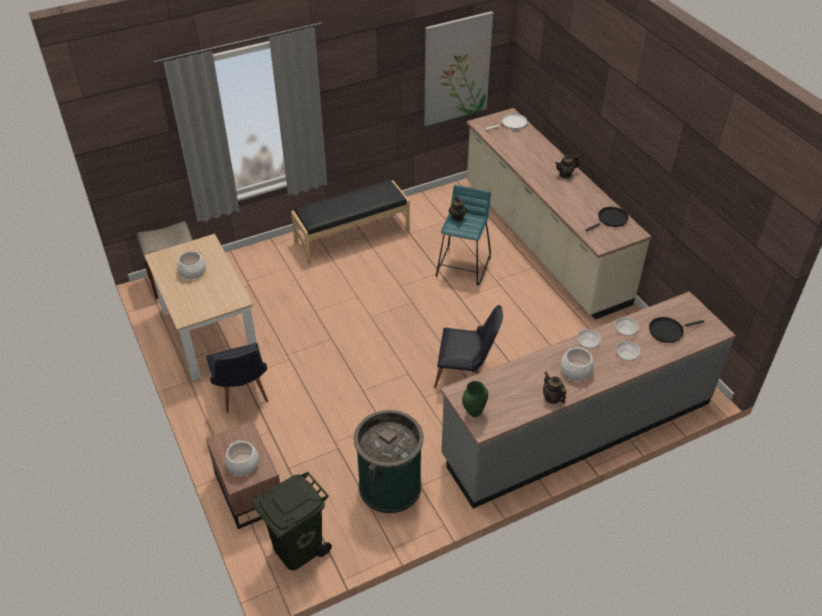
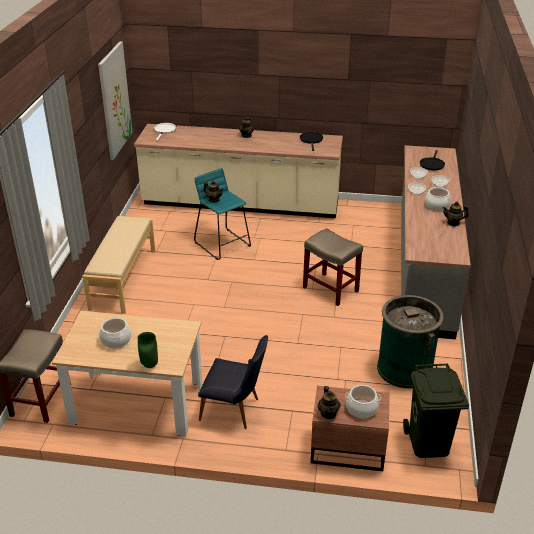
camera: 55 degrees left, 10 degrees down
(221, 444) = (328, 413): none -> teapot
(352, 237) = (122, 279): black bench -> beige bench
(466, 375) = (331, 289): black chair -> beige stool
(474, 413) = (442, 256): green vase -> green vase (150, 365)

